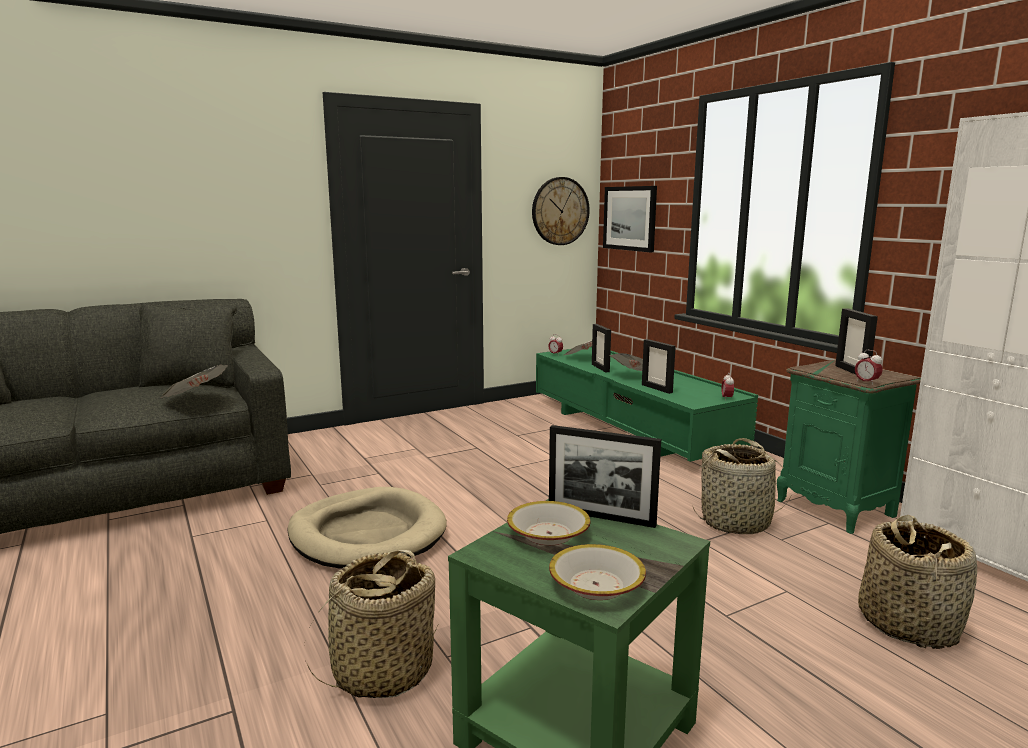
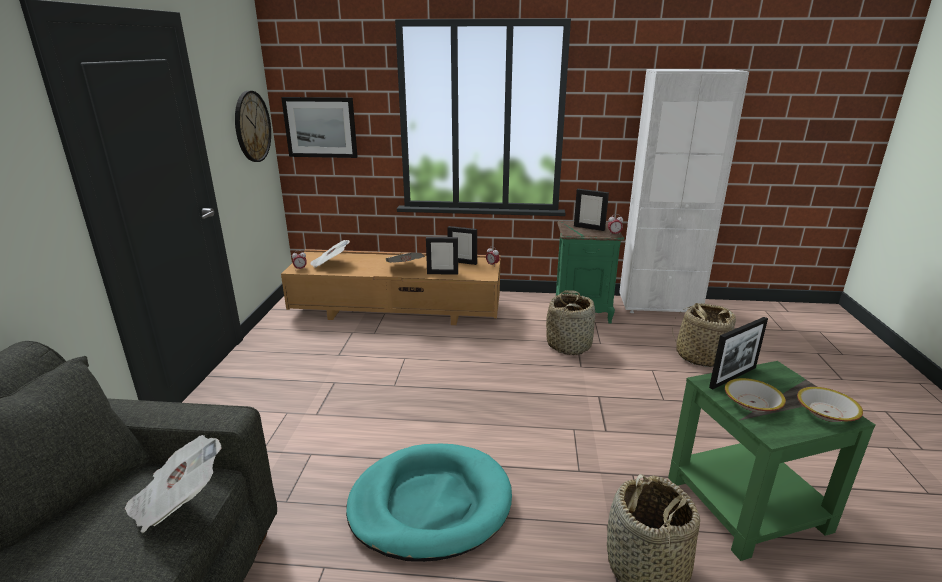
camera: 55 degrees left, 10 degrees up
(367, 534) = (430, 504): beige dog bed -> turquoise dog bed
(601, 368) = (366, 269): picture frame -> picture frame (462, 262)
(632, 428) = (398, 309): green tv stand -> brown tv stand

